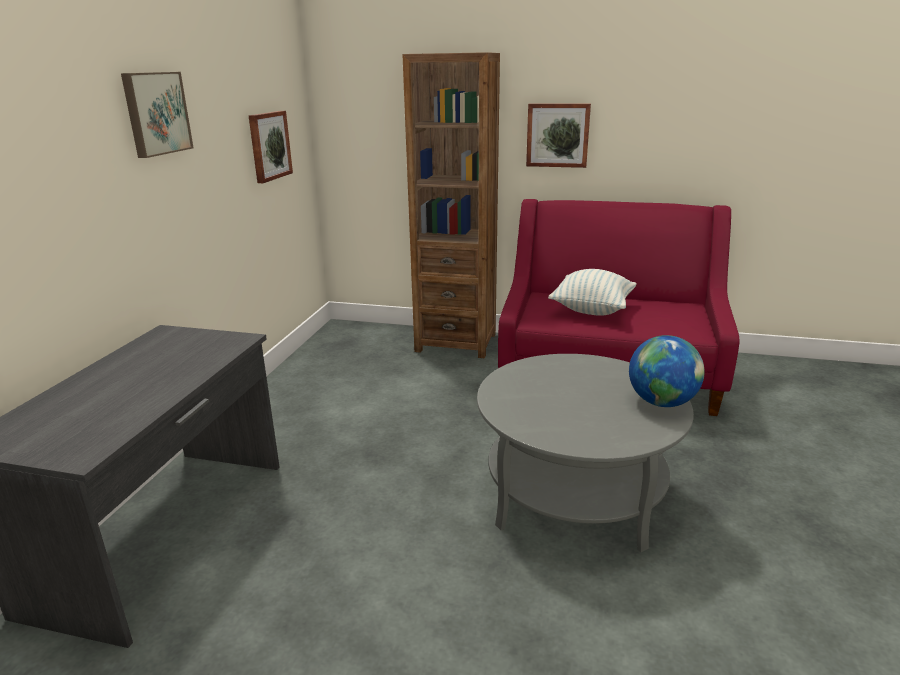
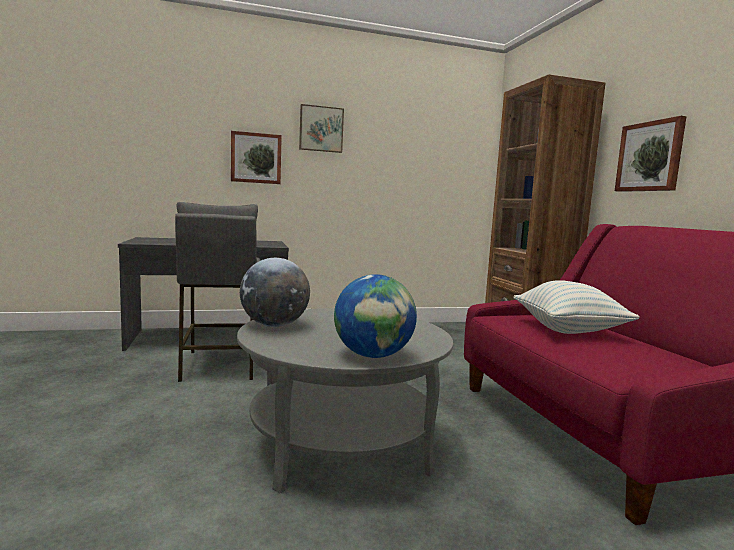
camera: 60 degrees right, 15 degrees down
(269, 146) = (430, 170): picture -> picture (256, 158)
(307, 539) = (220, 365): none -> grey stool
(547, 429) = (274, 325): none -> globe

